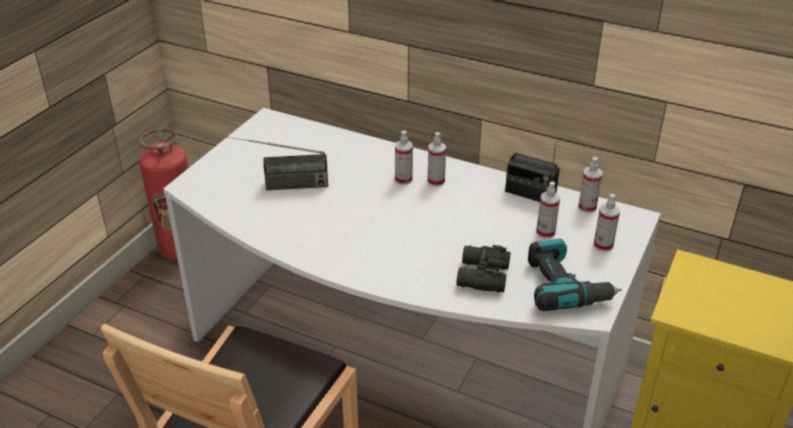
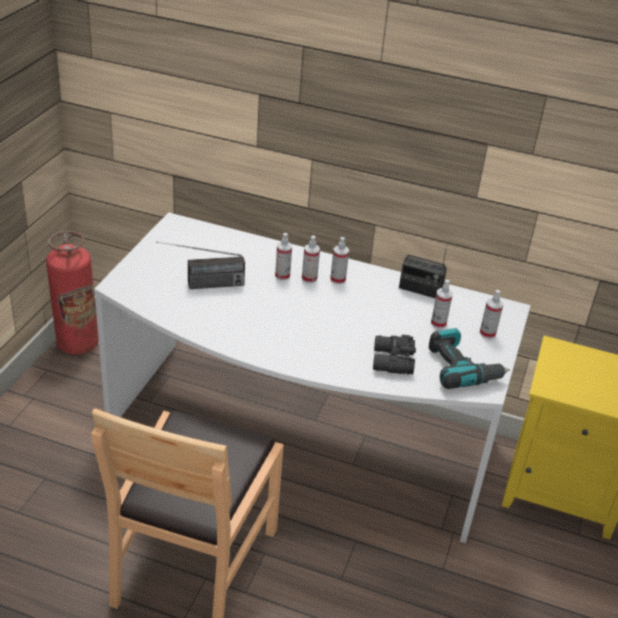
camera: 10 degrees left, 0 degrees up
(587, 207) = (469, 301): spray bottle -> spray bottle (282, 275)

